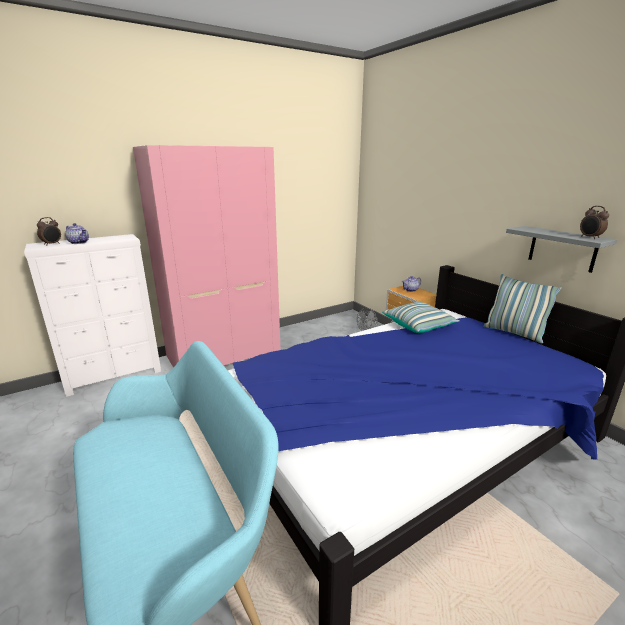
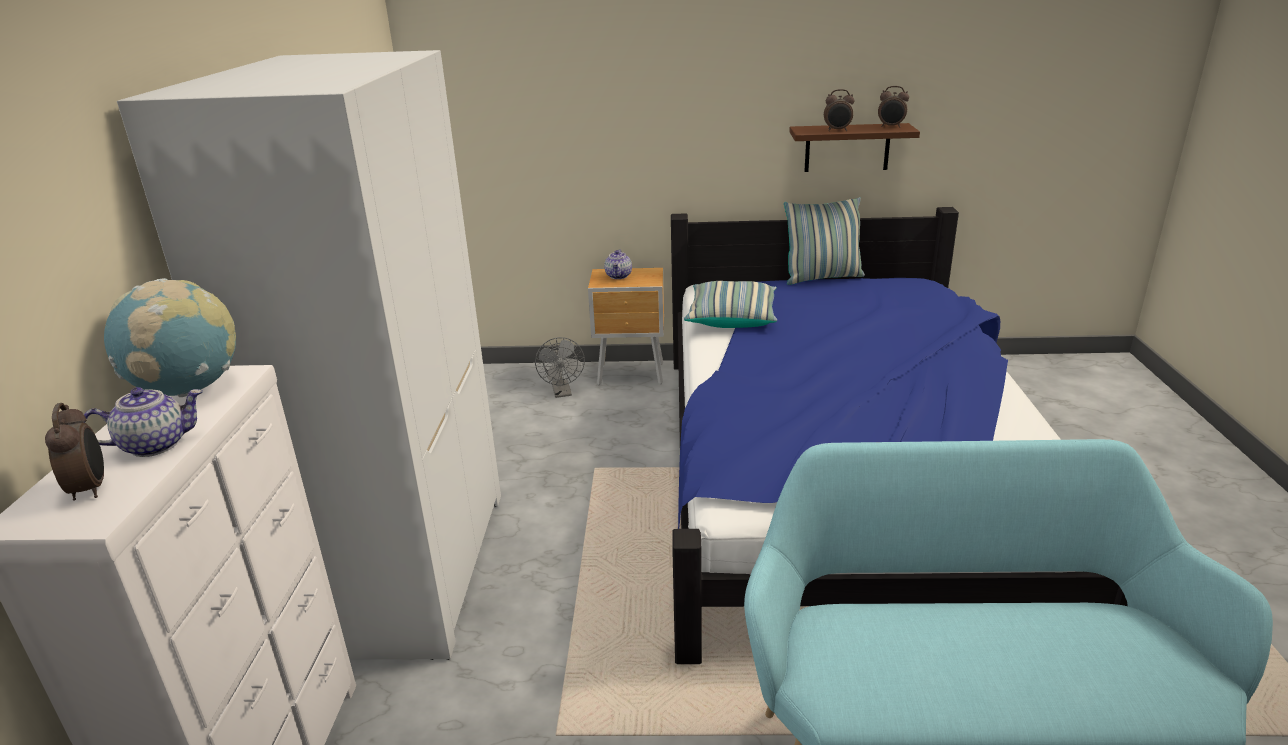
camera: 55 degrees left, 5 degrees up
(117, 237) = (188, 389): none -> globe
(224, 354) = (407, 567): pink wardrobe -> white wardrobe
(541, 232) = (837, 130): none -> alarm clock
(562, 248) = (847, 147): grey shelf -> brown shelf

